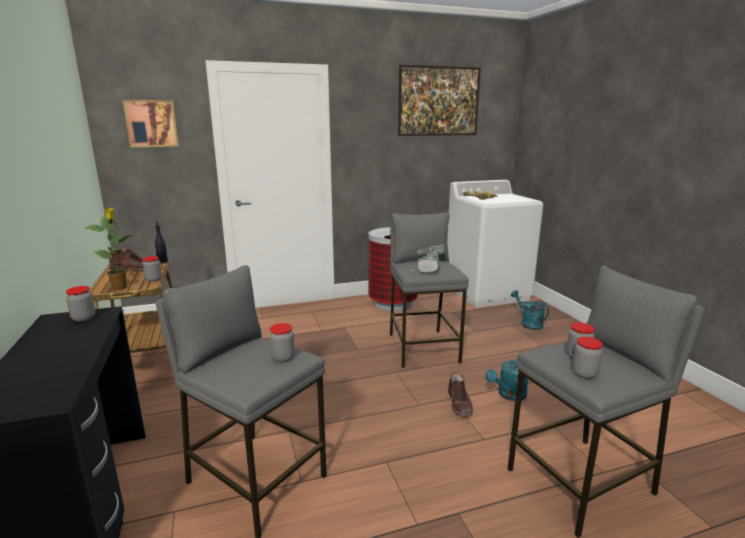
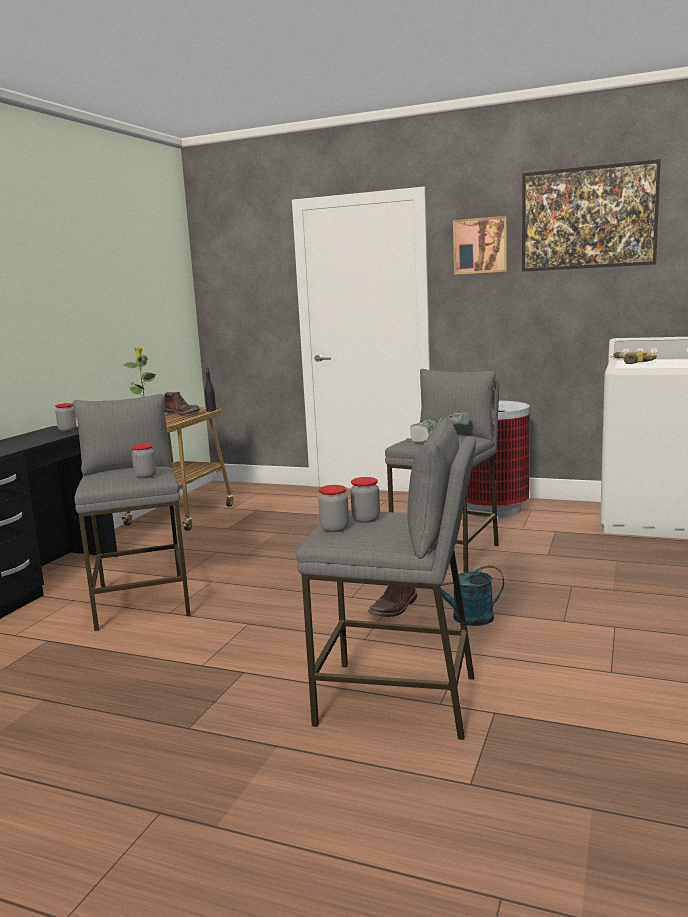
camera: 40 degrees right, 5 degrees down
(151, 123) = (242, 271): picture -> picture (480, 245)
(153, 279) = (176, 421): jar -> none
(528, 323) = (649, 564): turquoise watering can -> none

